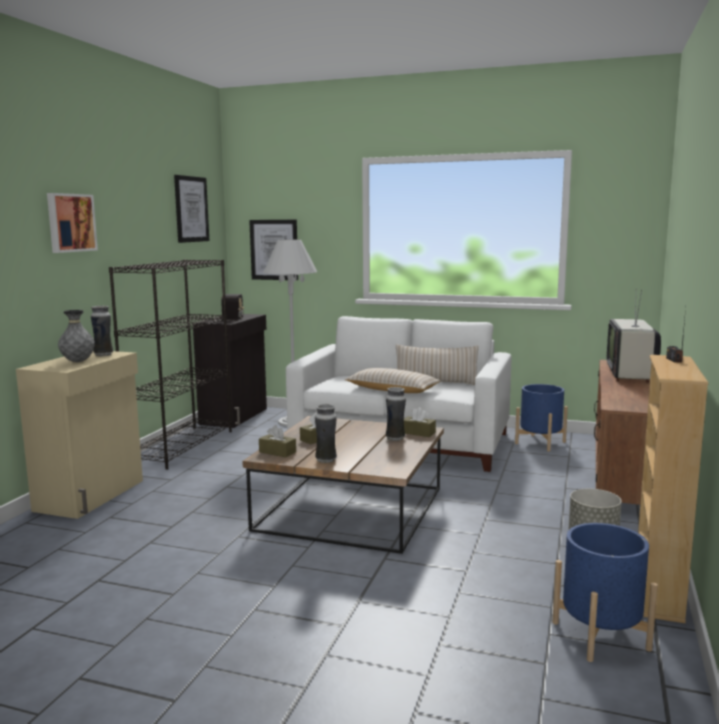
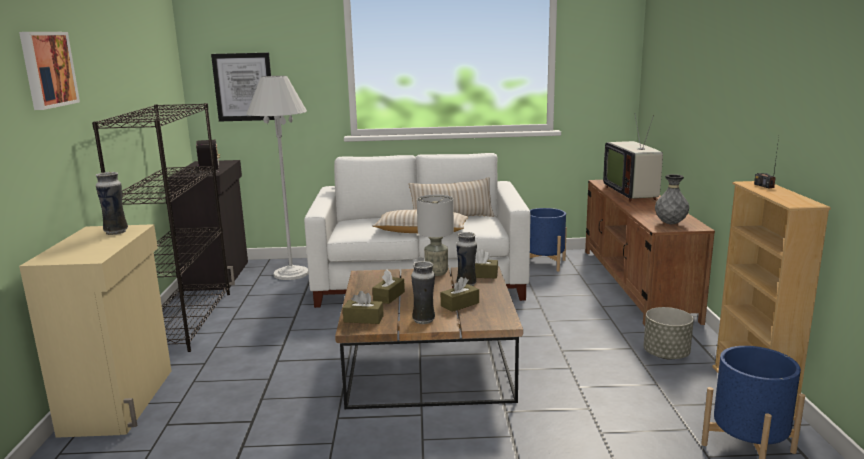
camera: 20 degrees left, 5 degrees up
(78, 361) = (95, 245): grey vase -> grey vase (670, 223)
(191, 209) = (151, 44): picture -> none
(371, 453) = (460, 304): none -> brown tissue box
(378, 426) = (436, 272): none -> grey table lamp

